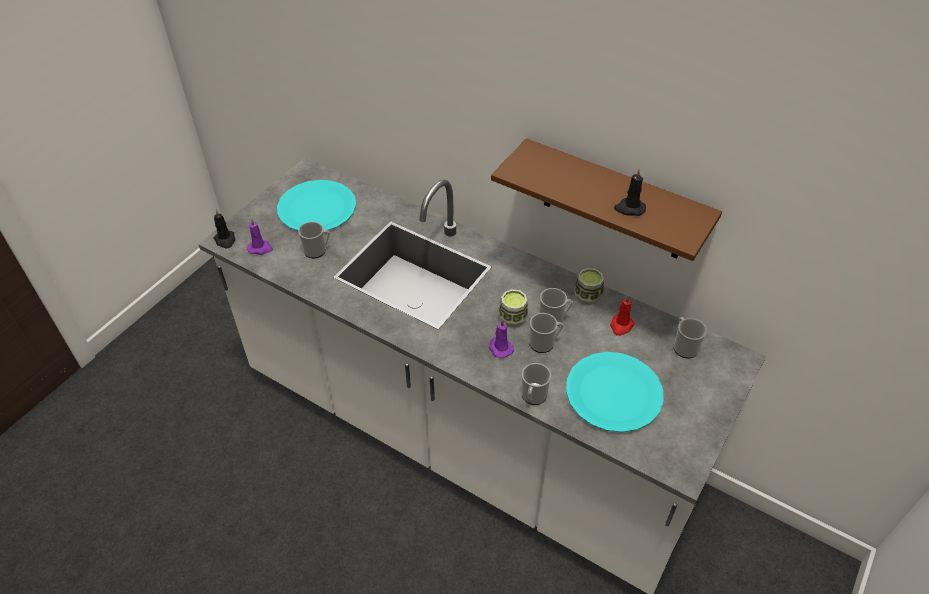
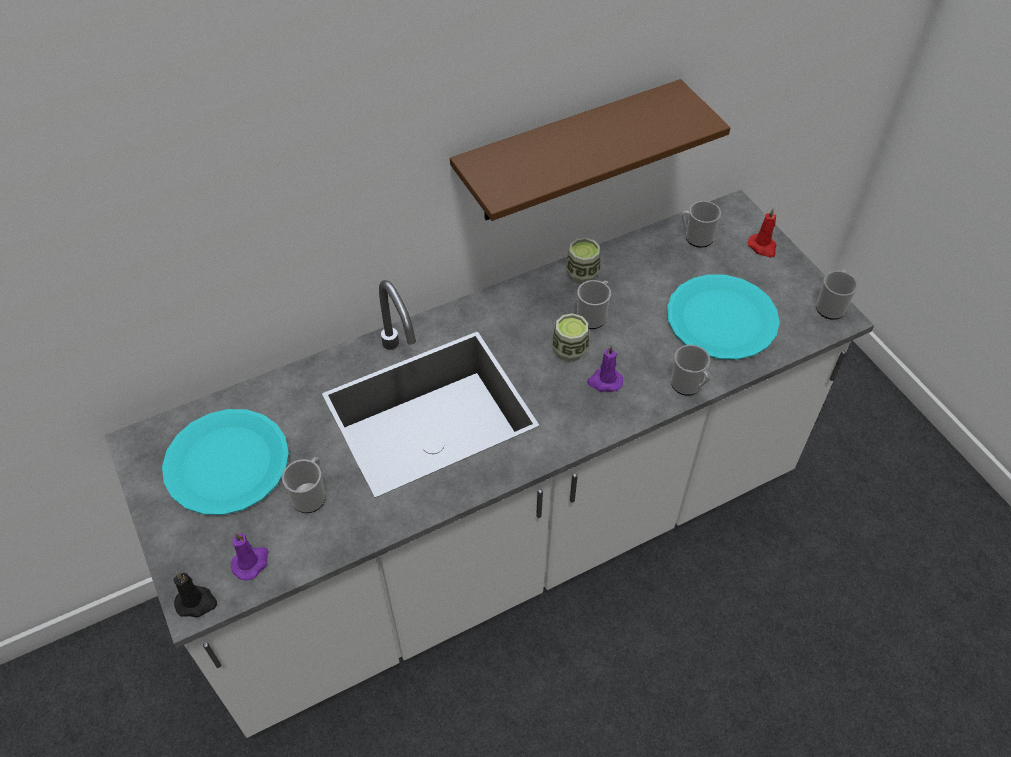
camera: 60 degrees left, 5 degrees up
(544, 343) = (622, 340): mug -> mug (831, 306)
(621, 326) = (639, 268): red candle -> red candle (762, 247)
(629, 208) = (632, 136): black candle -> none

